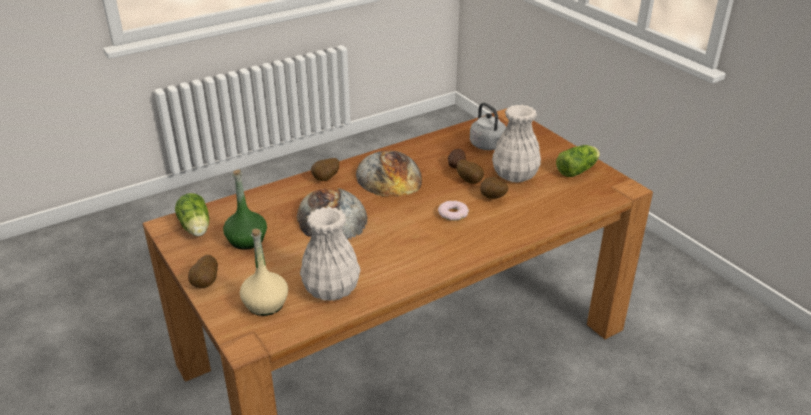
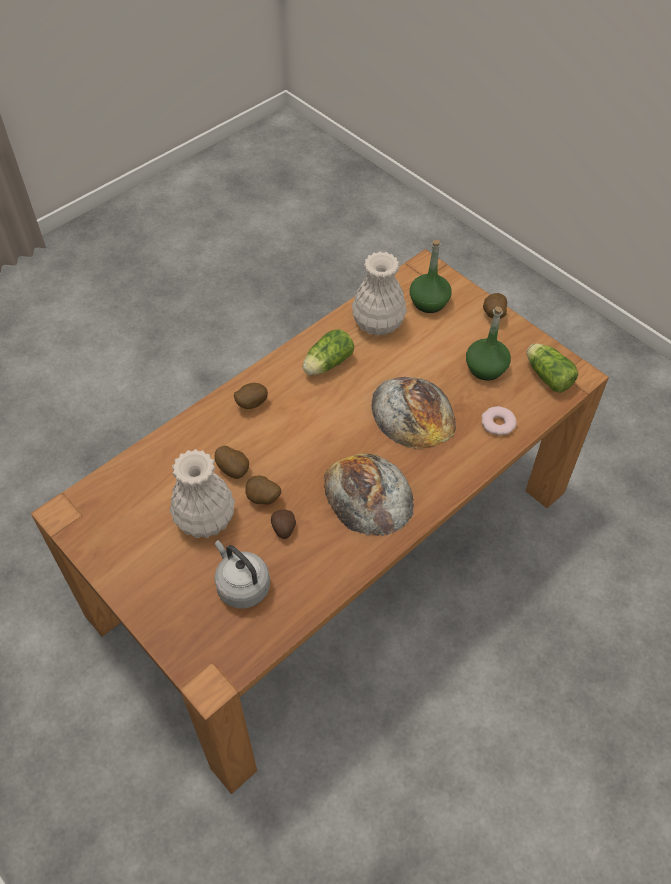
camera: 170 degrees right, 20 degrees up
(266, 304) = (429, 302): beige bottle -> green bottle
(326, 179) = (444, 476): potato -> potato (251, 403)
(453, 213) = (278, 437): donut -> donut (498, 423)
(578, 170) = (118, 544): lettuce -> lettuce (326, 364)

